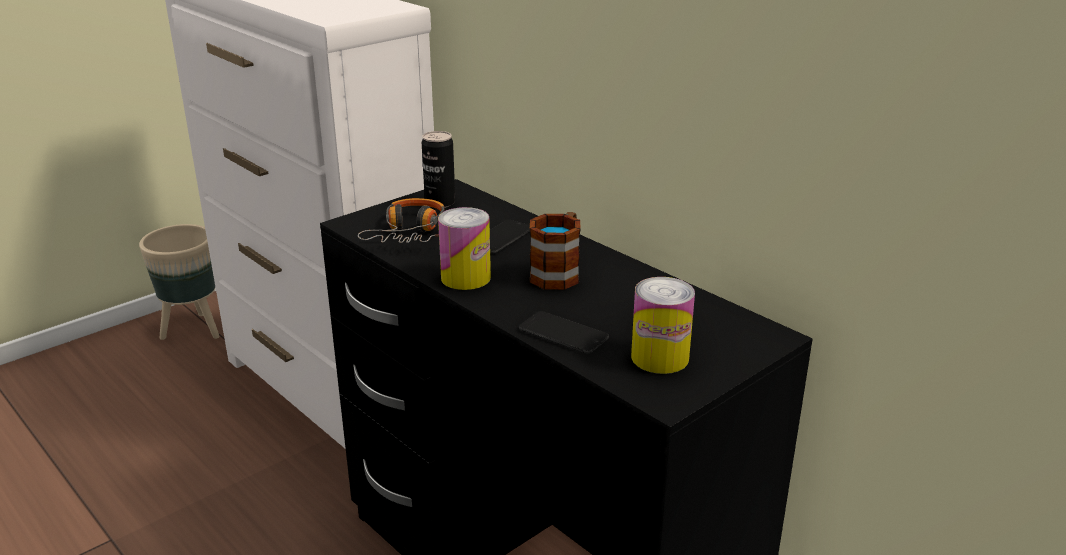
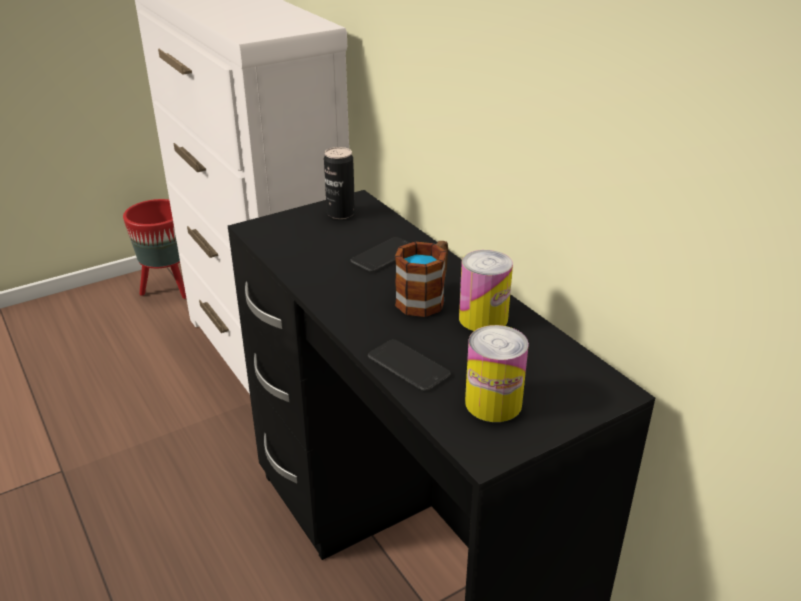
camera: 10 degrees right, 5 degrees up
(193, 331) = (168, 290): beige planter -> red planter
(410, 233) = (303, 243): headphones -> none
(465, 278) = (337, 295): can -> can (483, 318)

